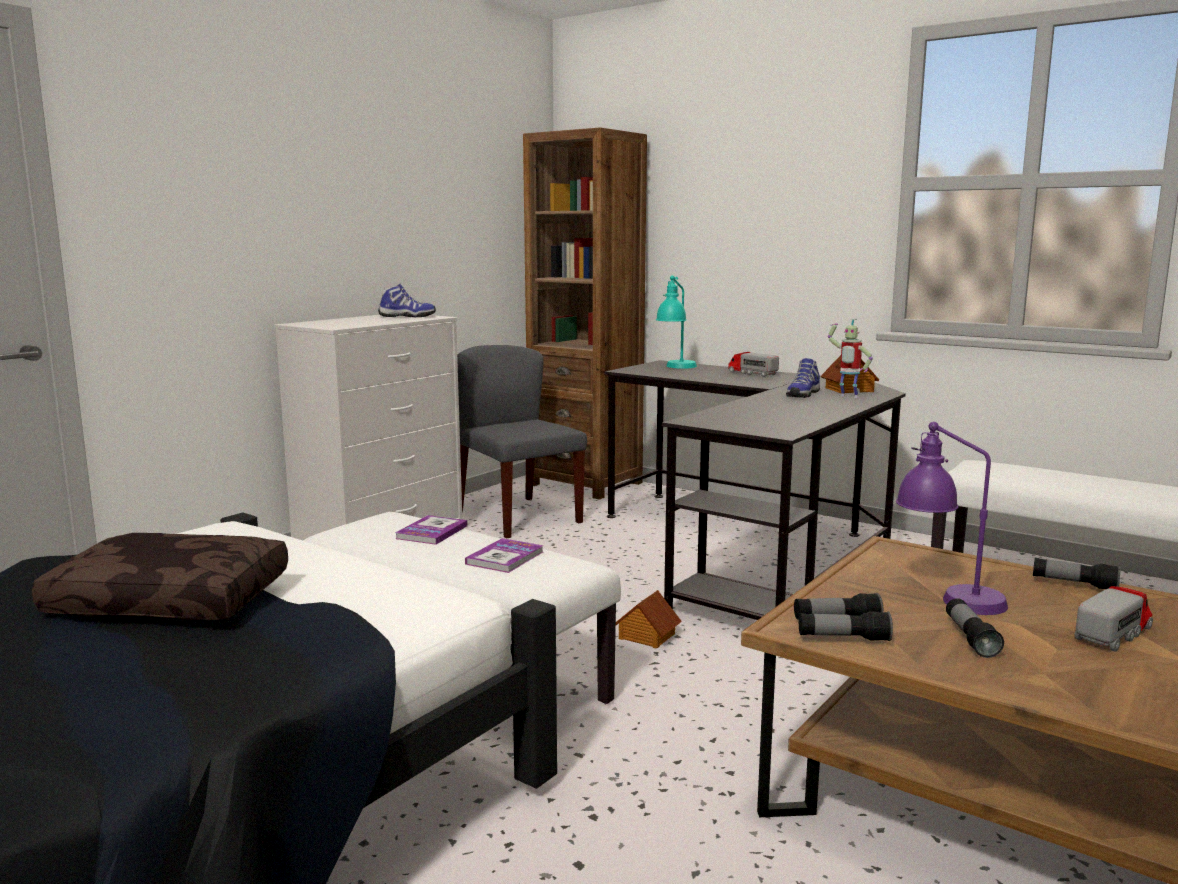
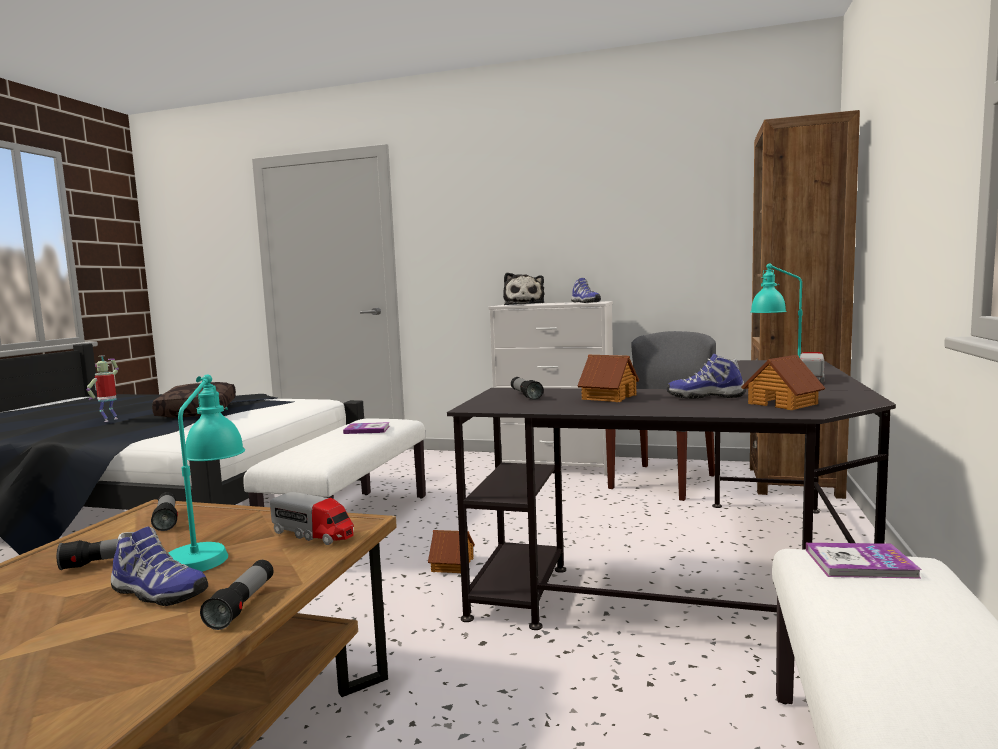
camera: 70 degrees right, 5 degrees down
(340, 323) = (524, 304): none -> plush toy
(505, 558) = (322, 447): book -> book (860, 563)
(773, 407) = (608, 397): none -> toy house
(843, 638) = (125, 523): flashlight -> flashlight (525, 395)
(847, 397) = (726, 406): toy robot -> toy robot (109, 420)
(946, 598) = (209, 550): purple table lamp -> turquoise table lamp
(1050, 613) = (157, 594): none -> shoe
(1113, 633) = (86, 624): toy truck -> toy truck (314, 534)

